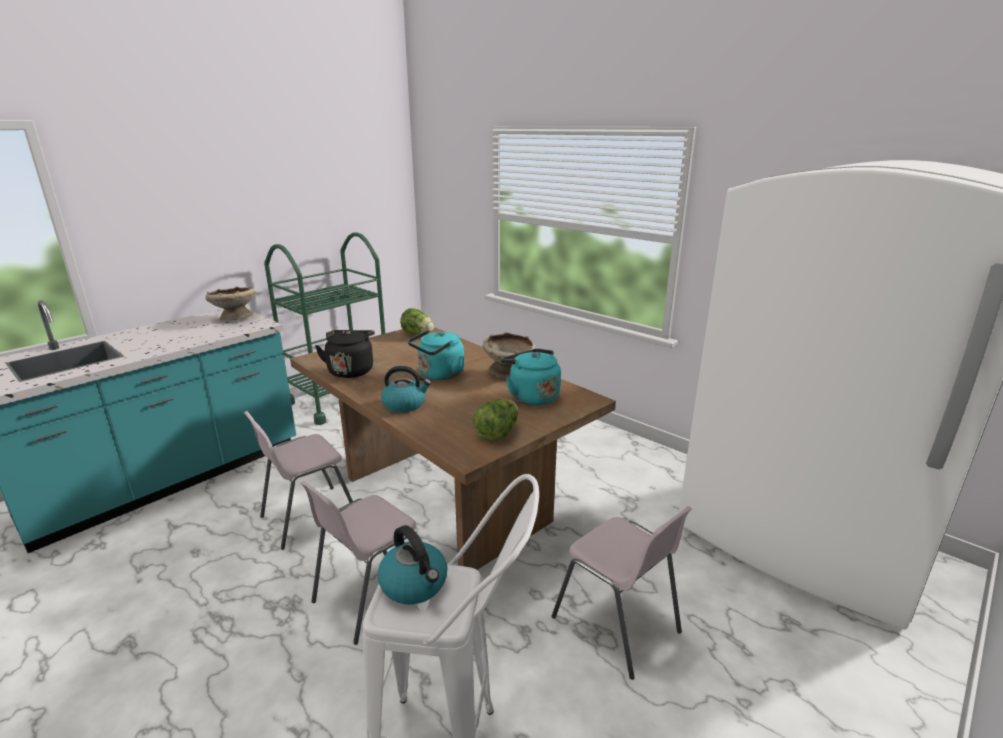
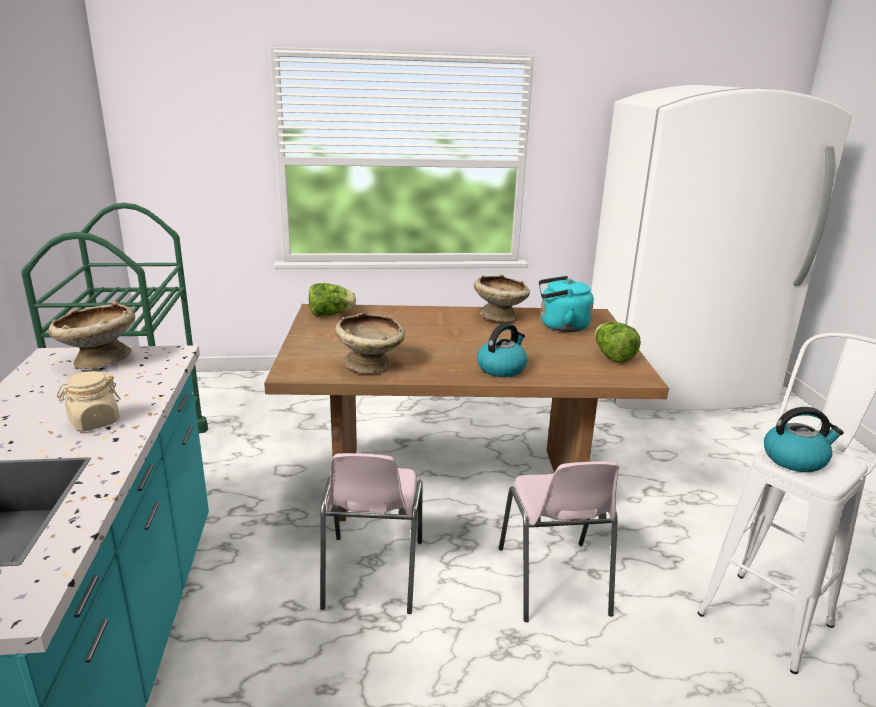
camera: 50 degrees left, 0 degrees up
(162, 343) = (94, 422): none -> beige jar
(351, 370) = (371, 365): black kettle -> beige bowl
(439, 375) = (456, 338): turquoise kettle -> none
(617, 625) = (696, 484): pink chair -> none

